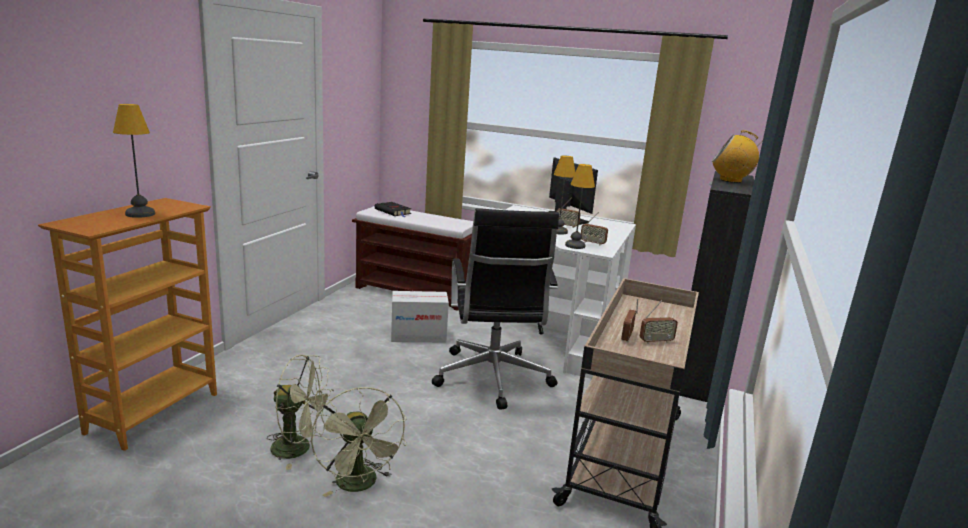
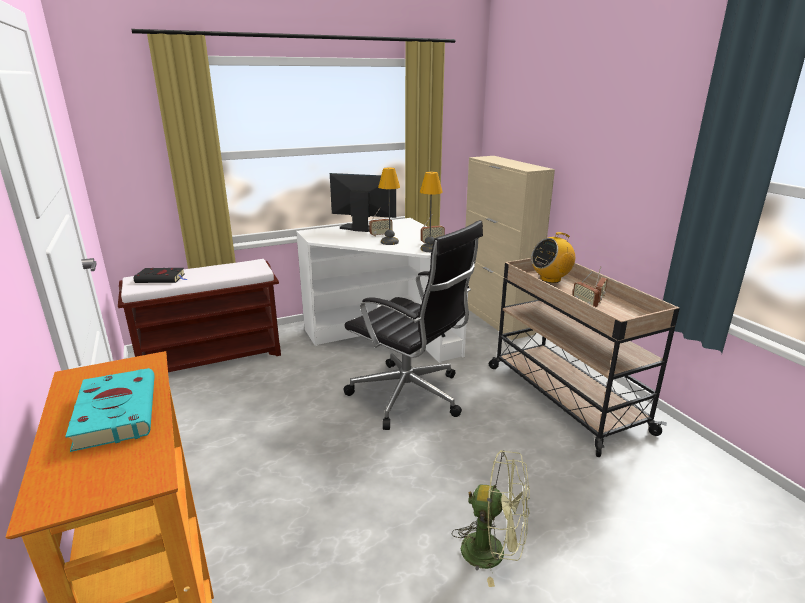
camera: 45 degrees left, 5 degrees up
(140, 214) = (116, 411): table lamp -> turquoise book
(300, 448) = (396, 568): green fan -> none
(418, 336) = (292, 396): cardboard box -> none
(694, 372) = (496, 318): black cabinet -> beige cabinet
(731, 180) = (505, 162): radio -> radio (550, 279)

